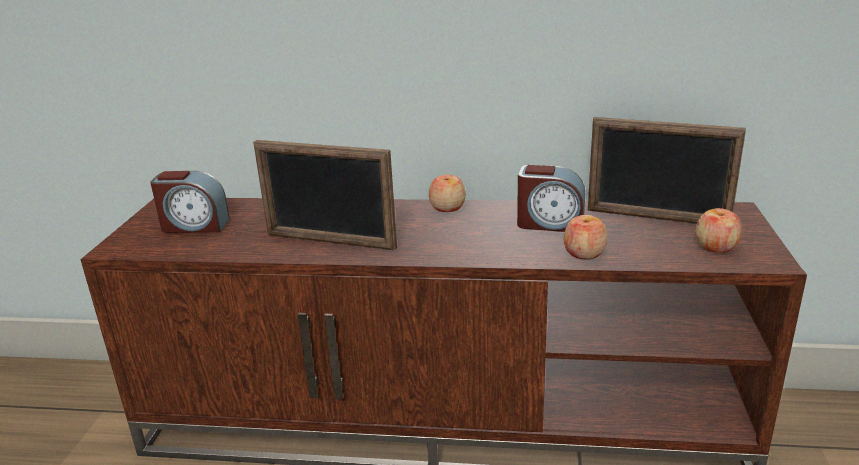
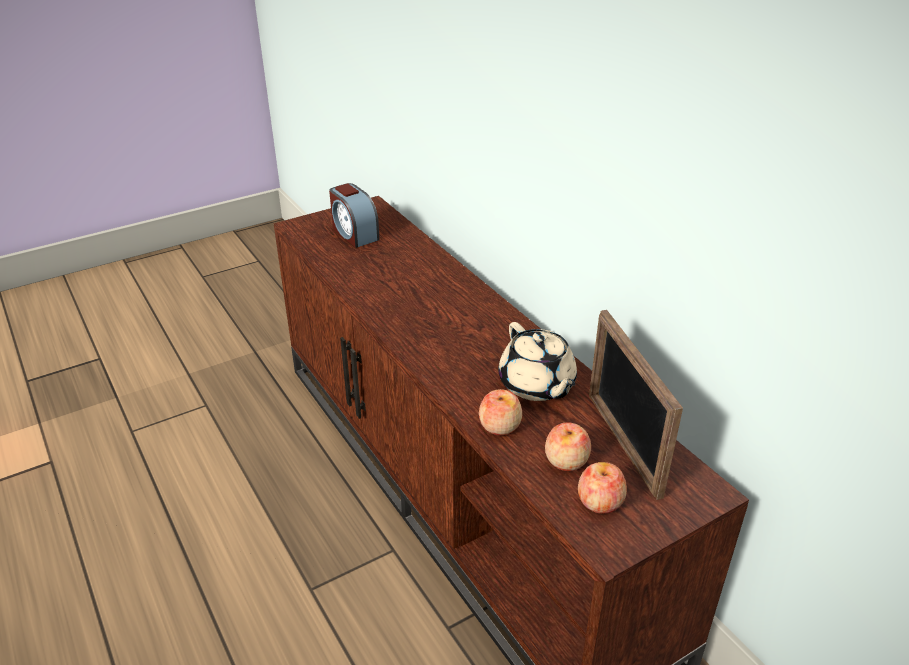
camera: 50 degrees right, 10 degrees up
(330, 241) = (389, 297): picture frame -> none
(447, 208) = (505, 320): apple -> apple (566, 460)
(550, 223) = (537, 385): alarm clock -> beige teapot

